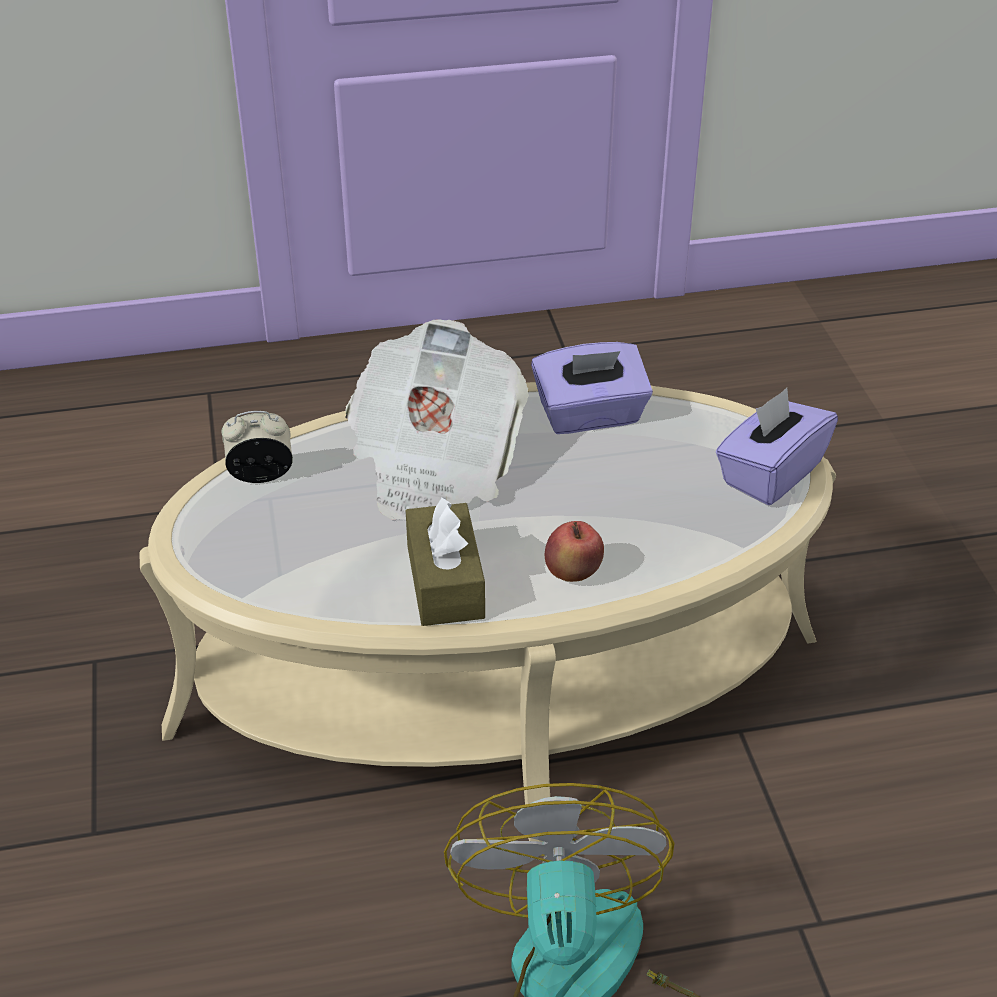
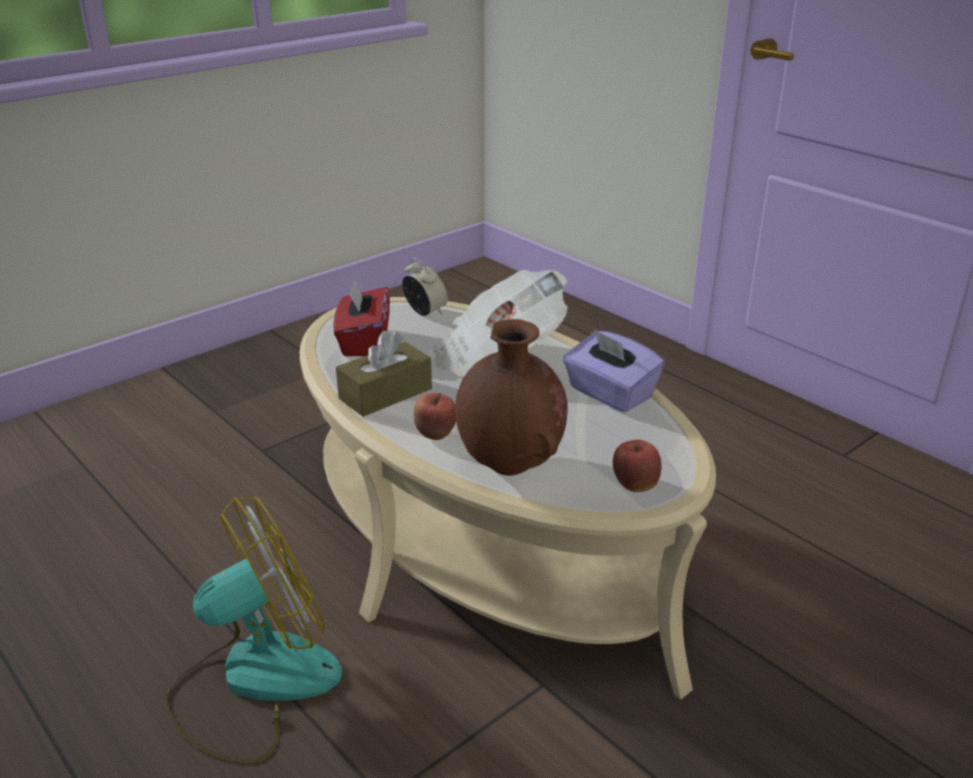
camera: 60 degrees right, 10 degrees down
(289, 557) = (364, 342): none -> red tissue box
(677, 540) = (511, 466): none -> brown vase
(770, 473) = (634, 486): purple tissue box -> apple

